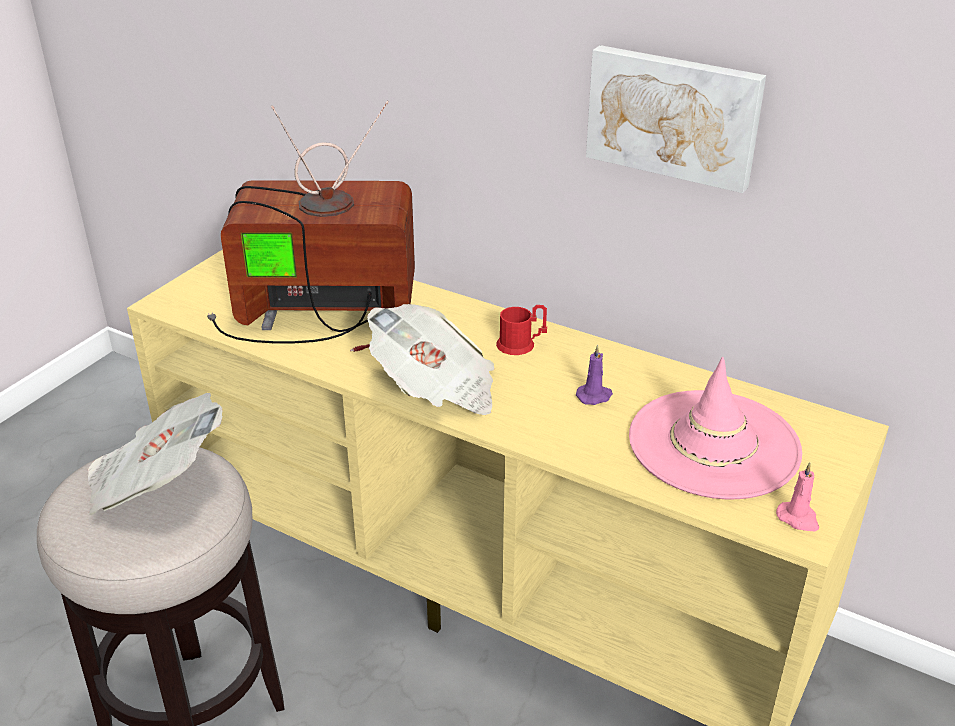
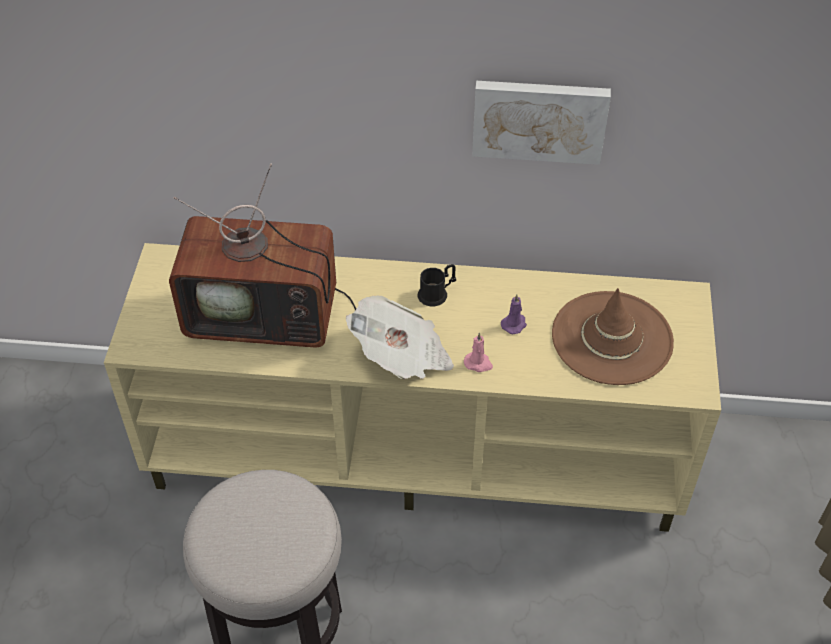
camera: 25 degrees left, 15 degrees up
(156, 483) = (263, 514): newspaper -> none
(321, 314) = (268, 314): television -> television turned 150 degrees counterclockwise
(521, 344) = (436, 294): red mug -> black mug
(713, 444) = (612, 338): pink hat -> brown hat
(798, 519) = (689, 380): pink candle -> pink candle (478, 363)

